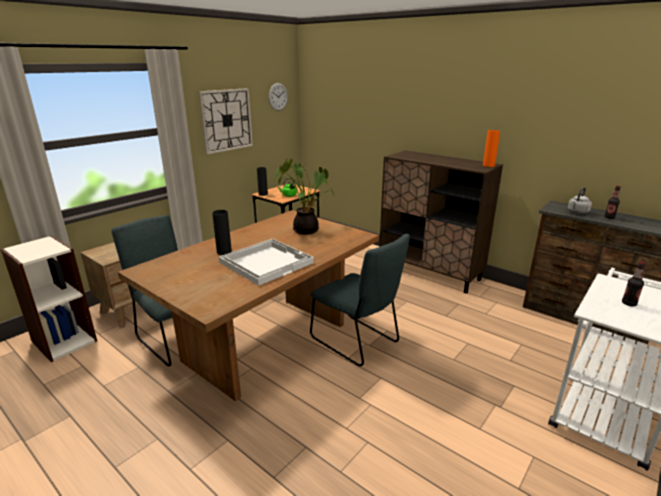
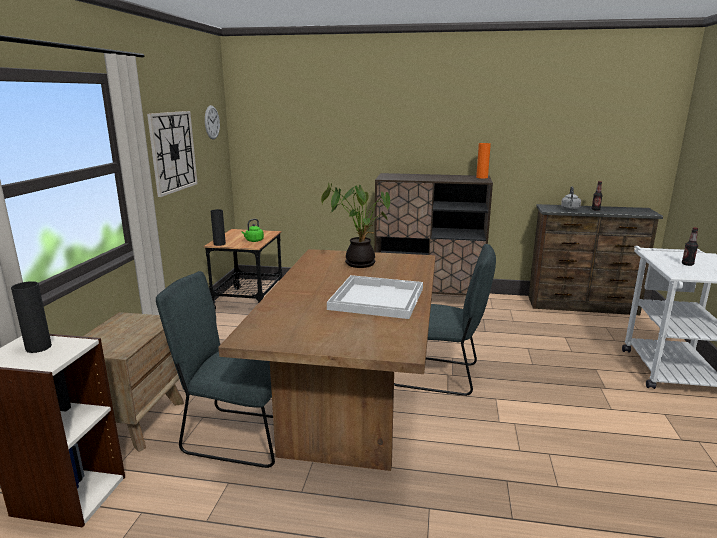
camera: 30 degrees left, 5 degrees down
(224, 252) = (312, 299): black vase -> black vase (38, 347)

